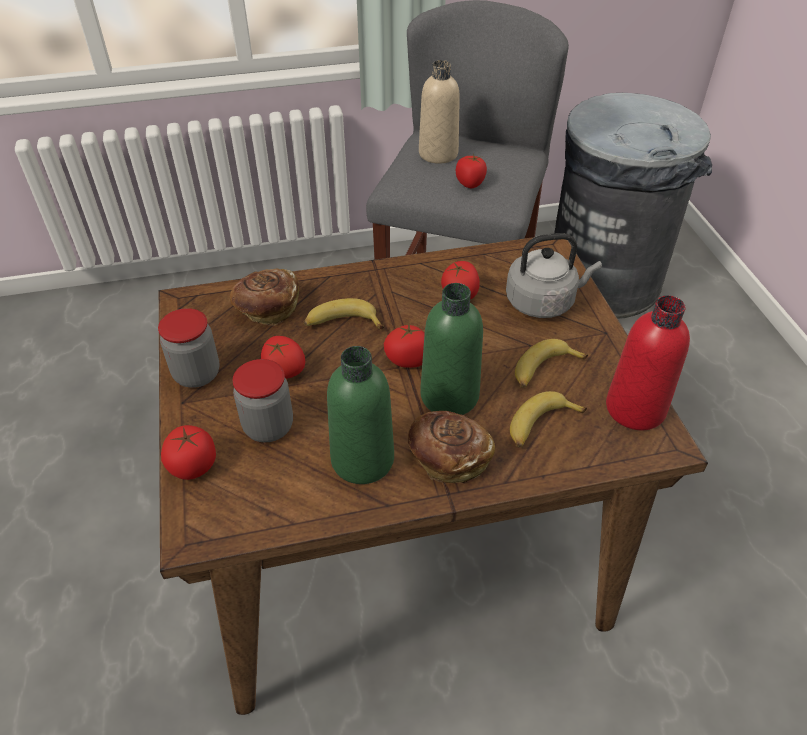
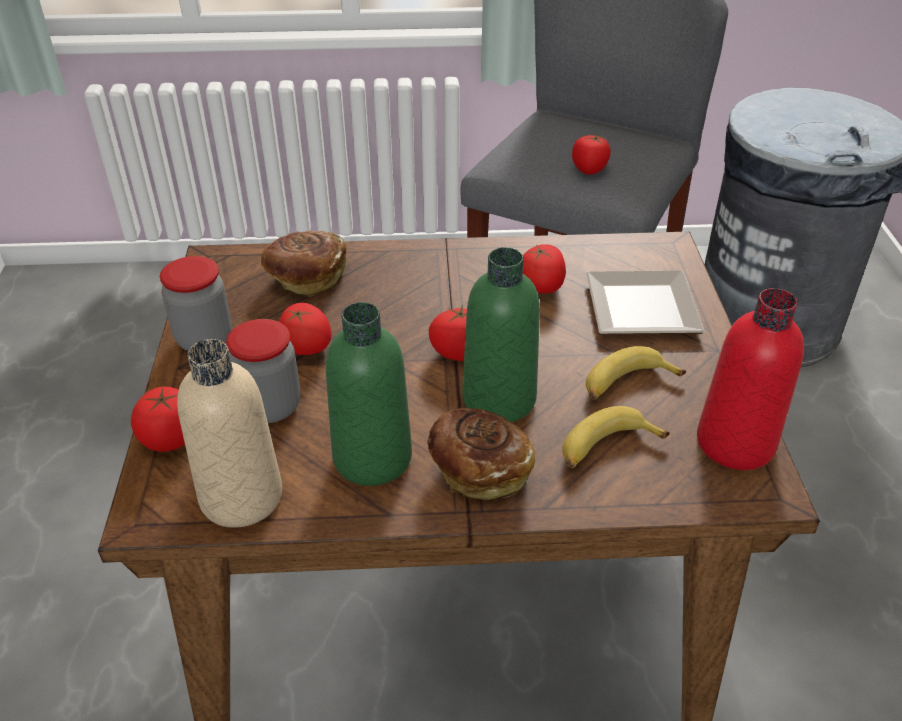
camera: 10 degrees right, 5 degrees down
(342, 323) = (389, 303): banana -> none
(438, 154) = (558, 134): beige bottle -> beige bottle (241, 497)
(543, 302) = (644, 306): grey kettle -> plate

